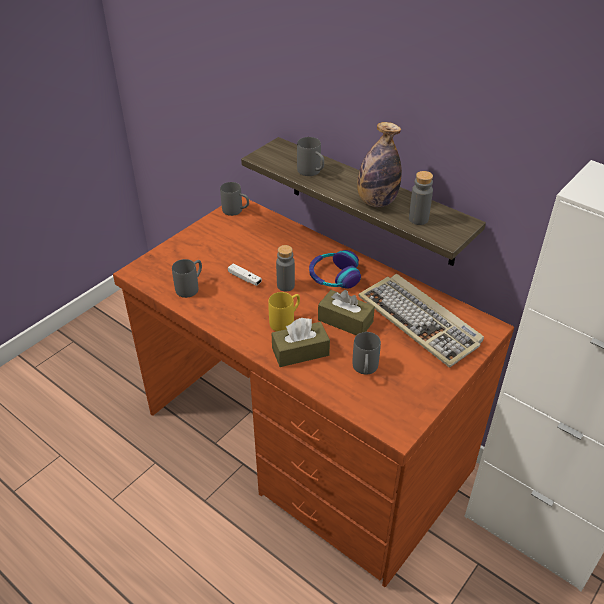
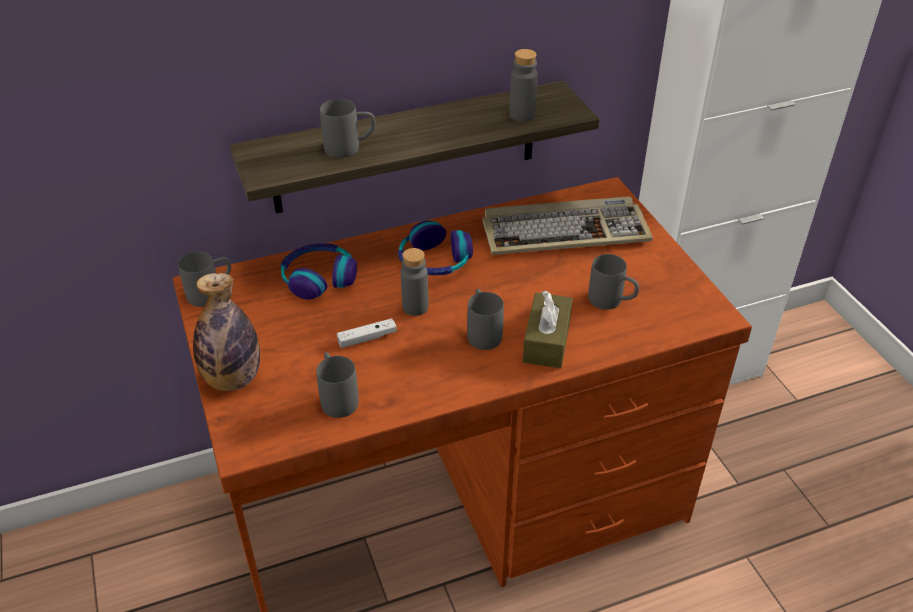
camera: 60 degrees left, 0 degrees up
(279, 240) = (319, 278): none -> headphones
(286, 321) = (482, 332): yellow mug -> grey mug
(345, 321) = (521, 284): brown tissue box -> none
(376, 202) = (462, 128): bottle -> bottle (233, 379)

